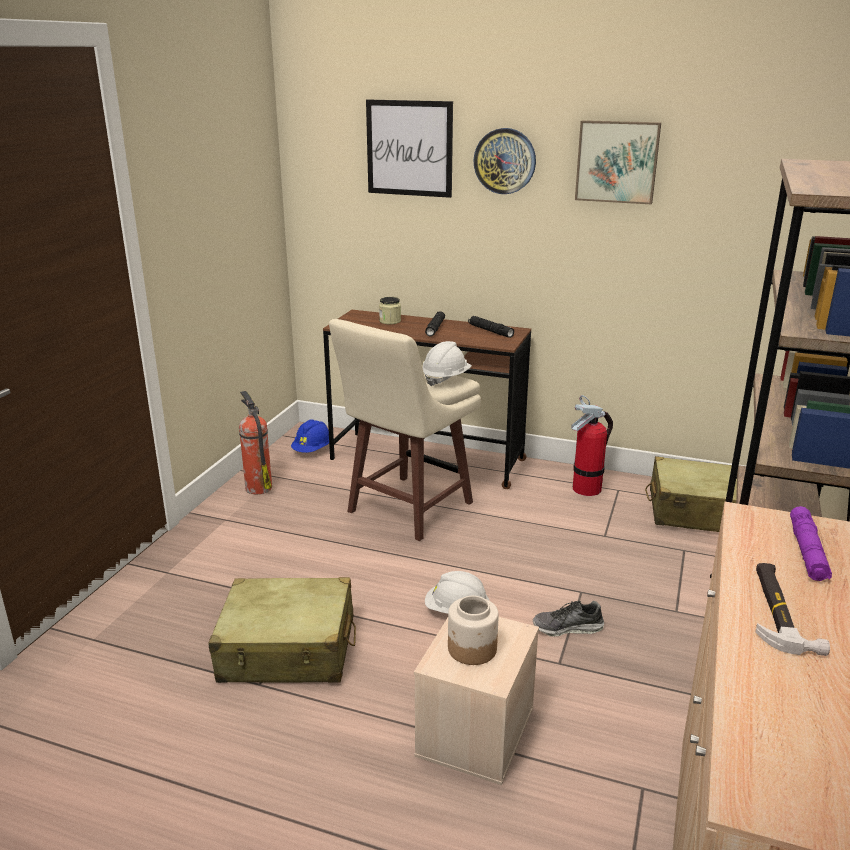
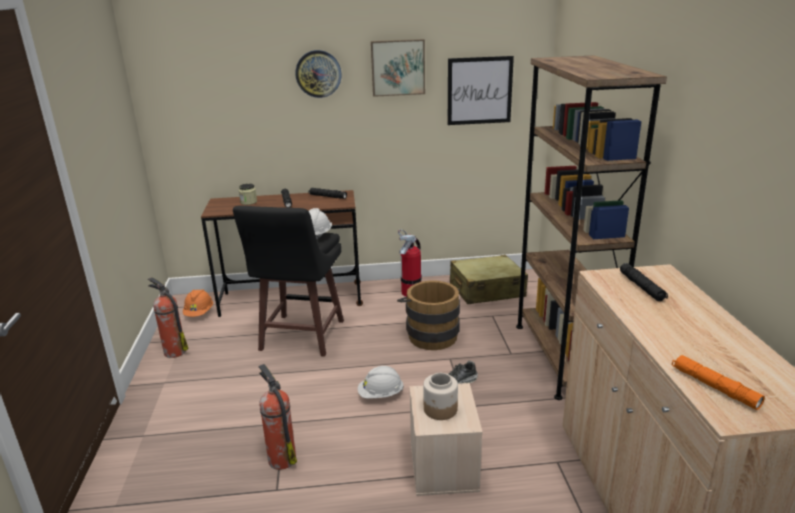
camera: 25 degrees left, 0 degrees up
(288, 649) = (281, 458): beige suitcase -> fire extinguisher
(312, 450) = (199, 313): blue hard hat -> orange hard hat
(407, 508) = (300, 337): beige stool -> black stool
(409, 148) = (242, 70): picture -> picture (479, 90)
(576, 551) = (430, 334): none -> brown bucket
(776, 741) = (714, 387): none -> orange flashlight
(779, 611) = (657, 322): hammer -> none
(807, 551) = (641, 287): purple flashlight -> black flashlight

